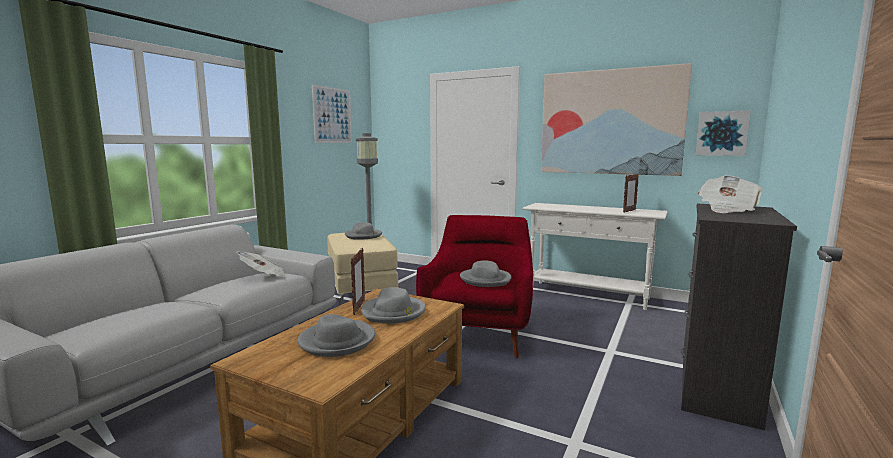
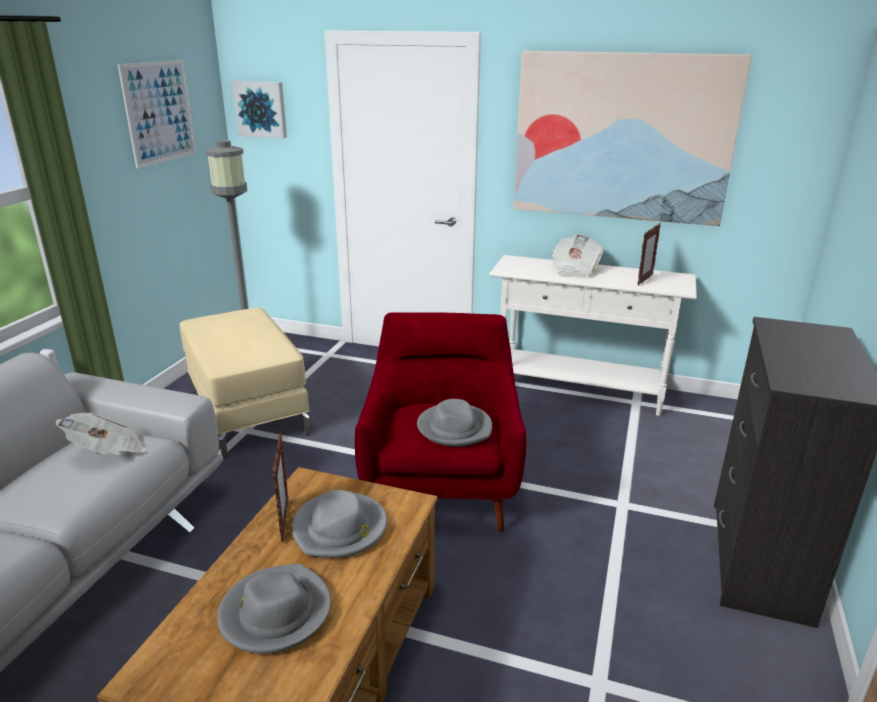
camera: 10 degrees left, 15 degrees up
(363, 236) = (242, 327): grey hat -> none
(722, 133) = (782, 166): picture -> picture (261, 109)
(727, 210) = (798, 344): newspaper -> newspaper (574, 270)

